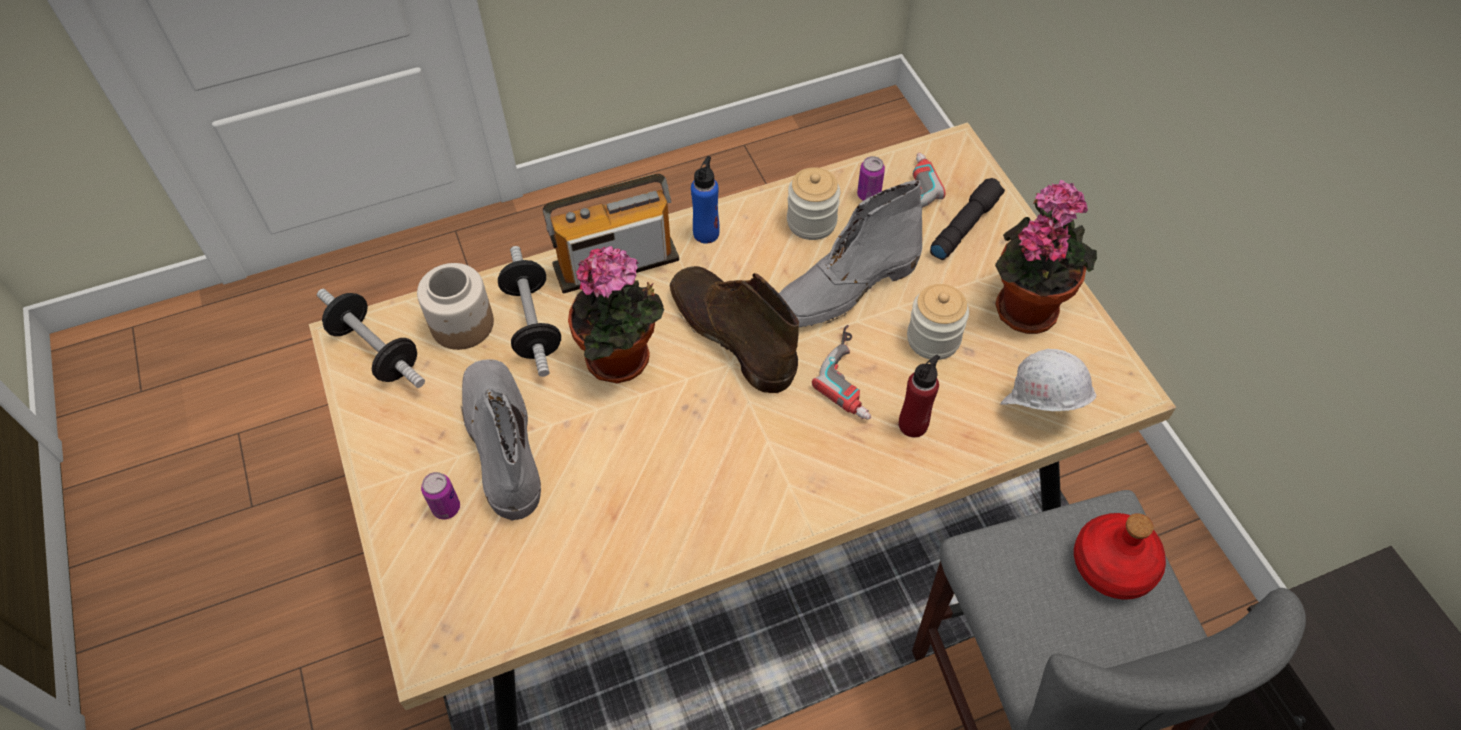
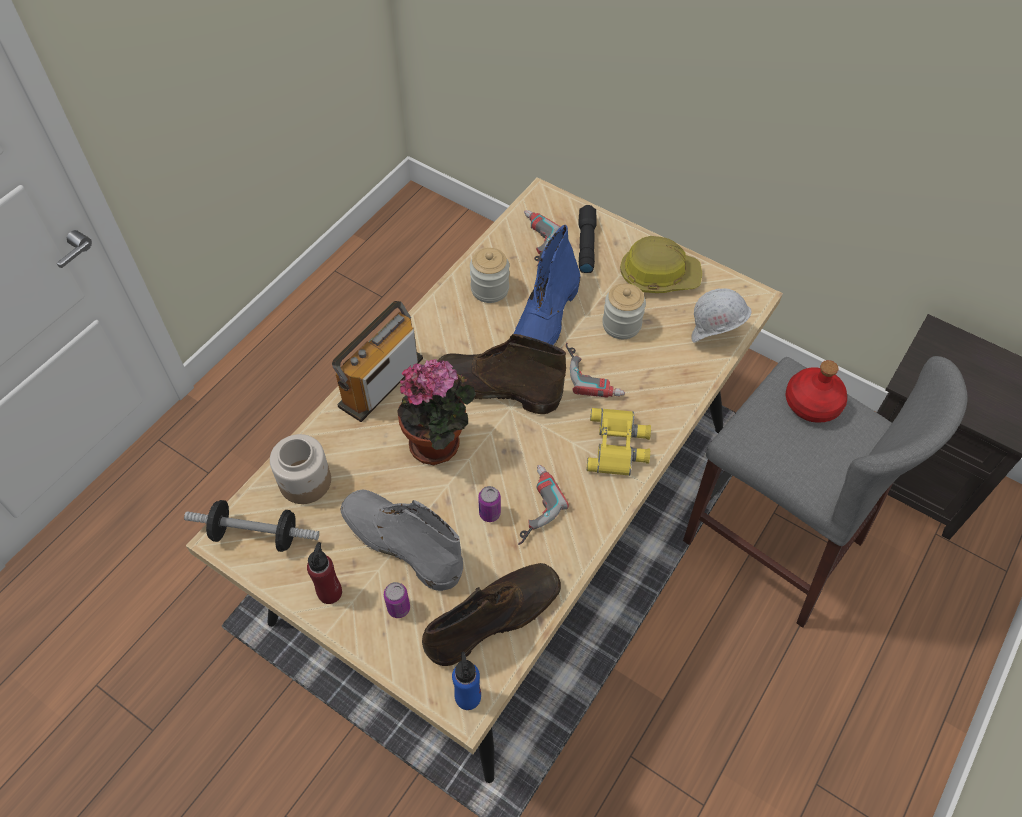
camera: 35 degrees left, 0 degrees up
(531, 578) = (494, 617): none -> brown boot
(532, 323) = (356, 453): dumbbell -> none
(665, 483) = (531, 506): none -> power drill
(706, 233) = (426, 331): blue bottle -> blue bottle (468, 697)
(817, 474) = (619, 446): none -> yellow binoculars
(846, 288) = (545, 321): grey boot -> blue boot
(868, 195) = (512, 253): can -> can (489, 513)
(913, 424) = (650, 383): red bottle -> red bottle (330, 592)
(1026, 305) = (658, 275): potted plant -> hard hat

